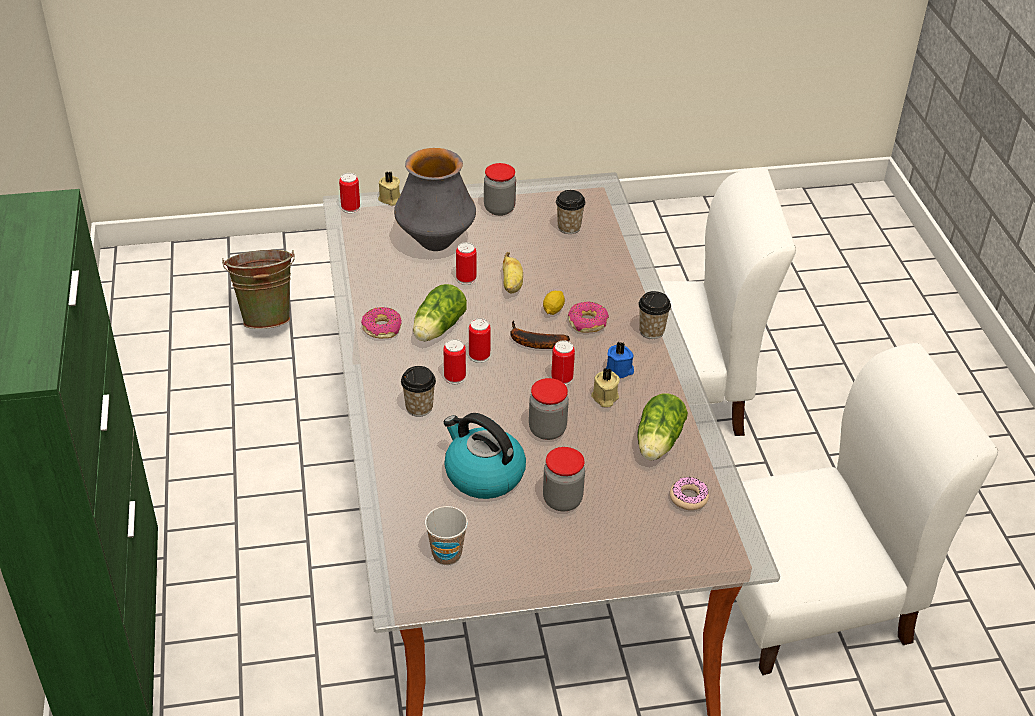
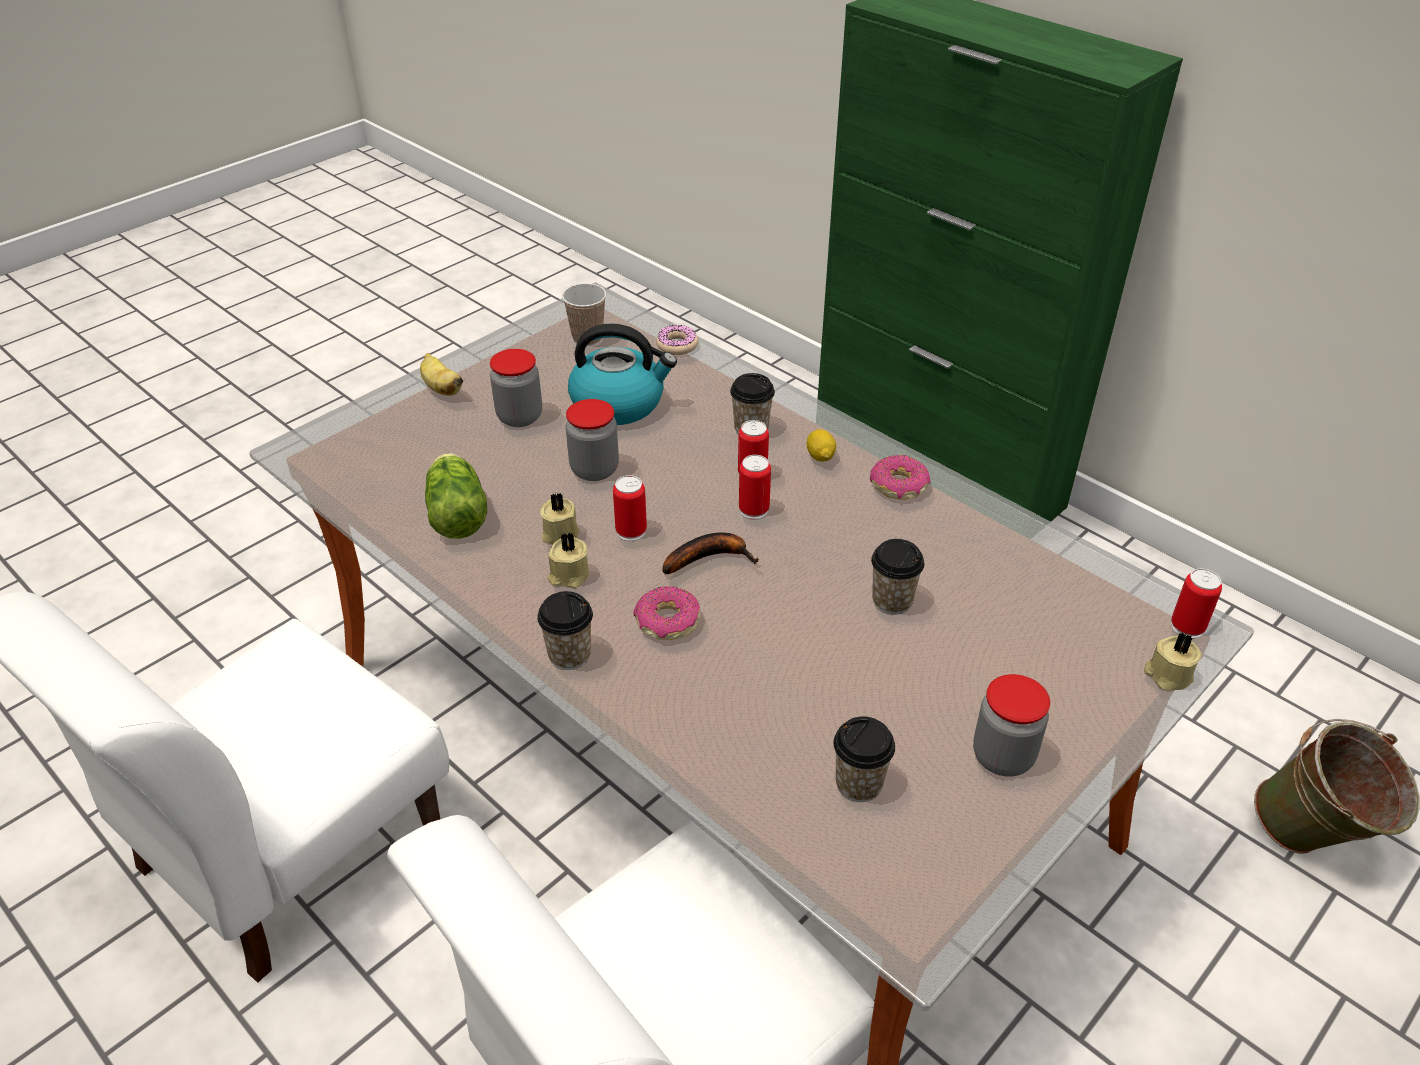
camera: 145 degrees right, 0 degrees up
(435, 243) = (1002, 634): vase -> none
(437, 329) = (839, 515): lettuce -> none
(466, 279) = (892, 601): can -> cup
(512, 285) = (824, 624): banana -> banana (441, 388)
(553, 310) = (731, 616): lemon -> lemon (820, 456)
(619, 371) = (568, 575): blue candle -> beige candle
(688, 498) = (385, 474): donut -> donut (677, 345)

